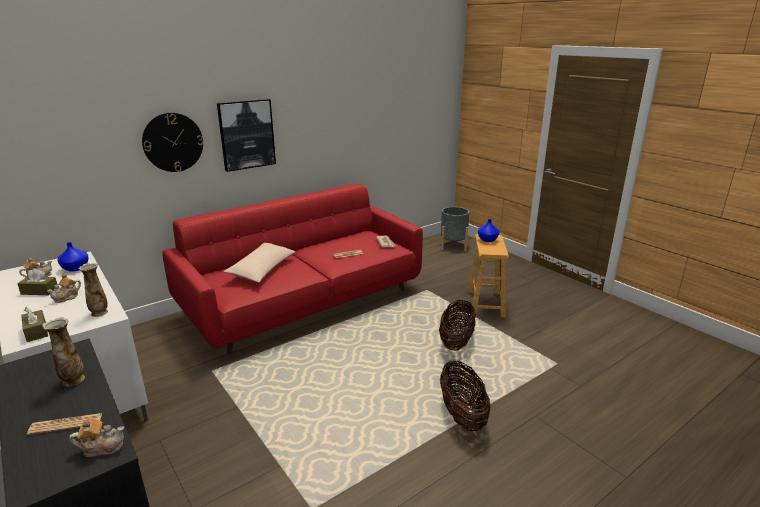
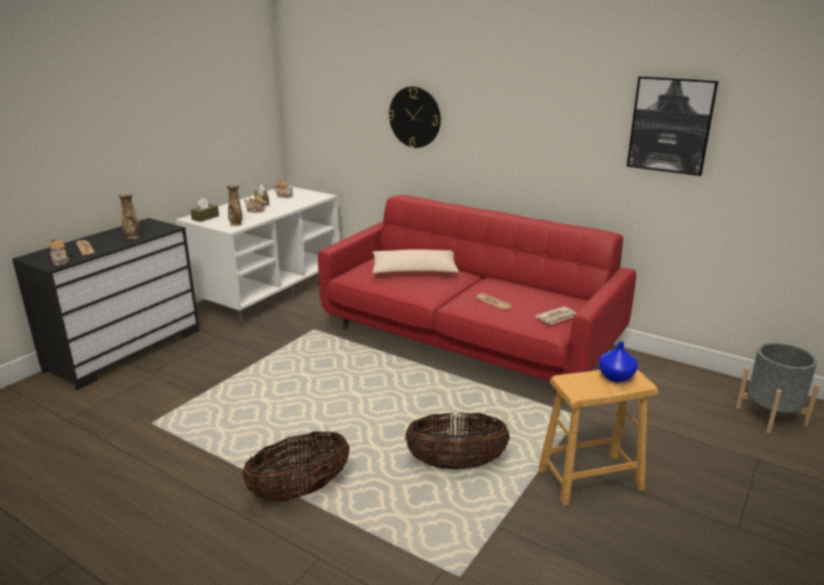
camera: 70 degrees right, 0 degrees up
(75, 268) = (303, 200): blue vase -> none
(246, 134) = (486, 126): picture -> picture (671, 125)

